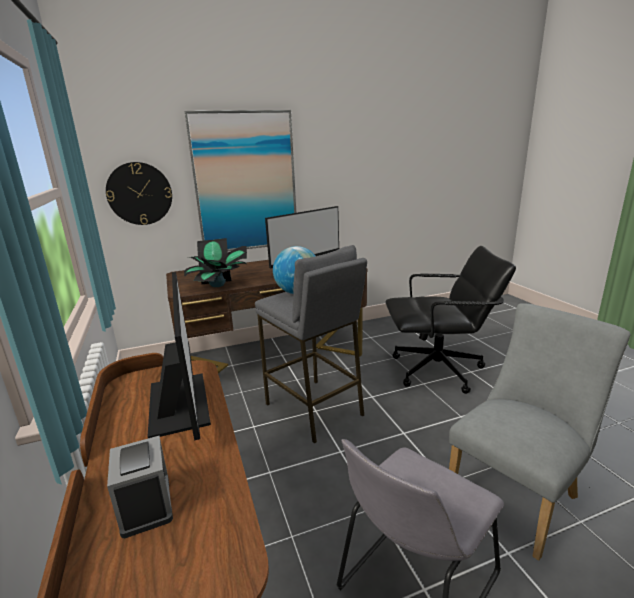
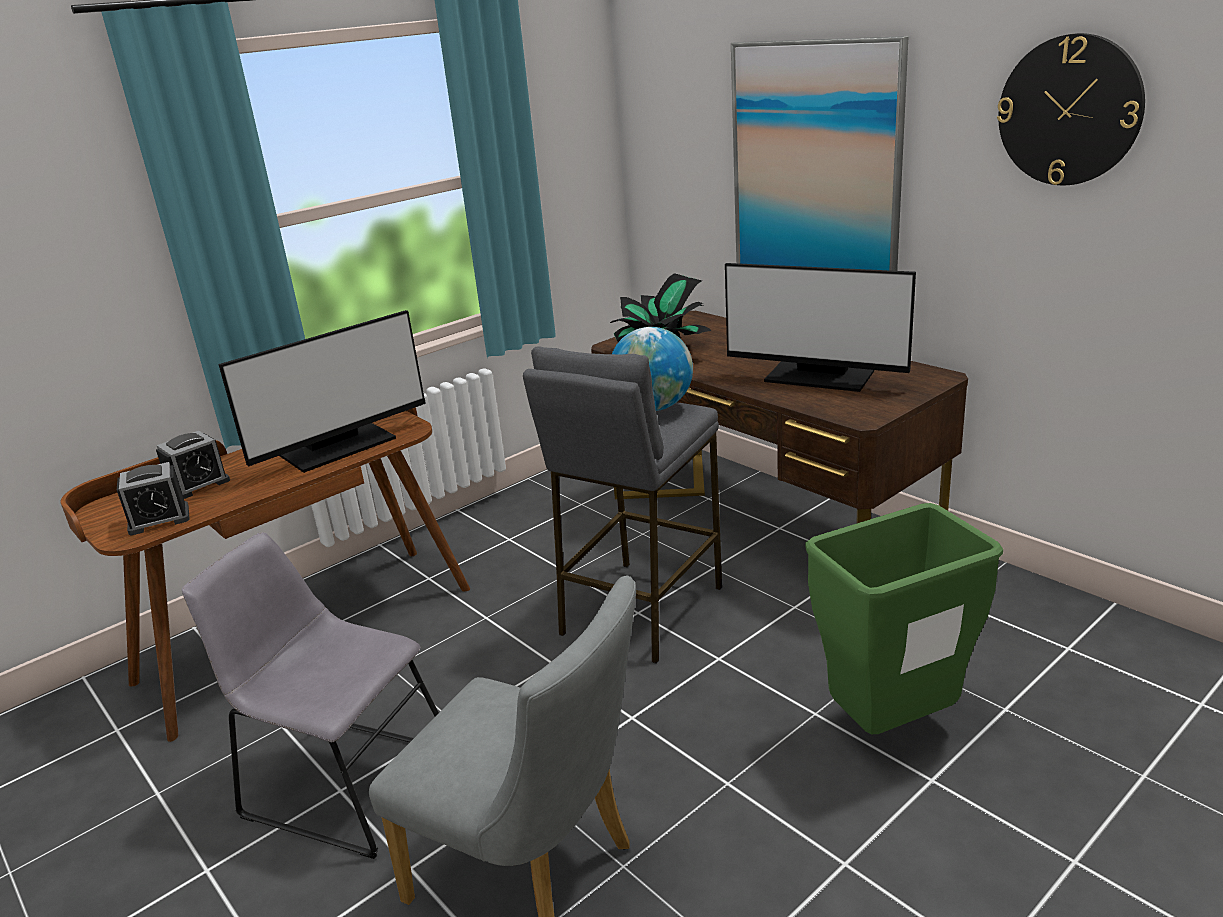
camera: 70 degrees right, 5 degrees up
(139, 194) = (674, 175): wall clock -> wall clock (1069, 111)
(210, 541) = (159, 519): none -> alarm clock
(438, 370) = (890, 726): black office chair -> green trash can

